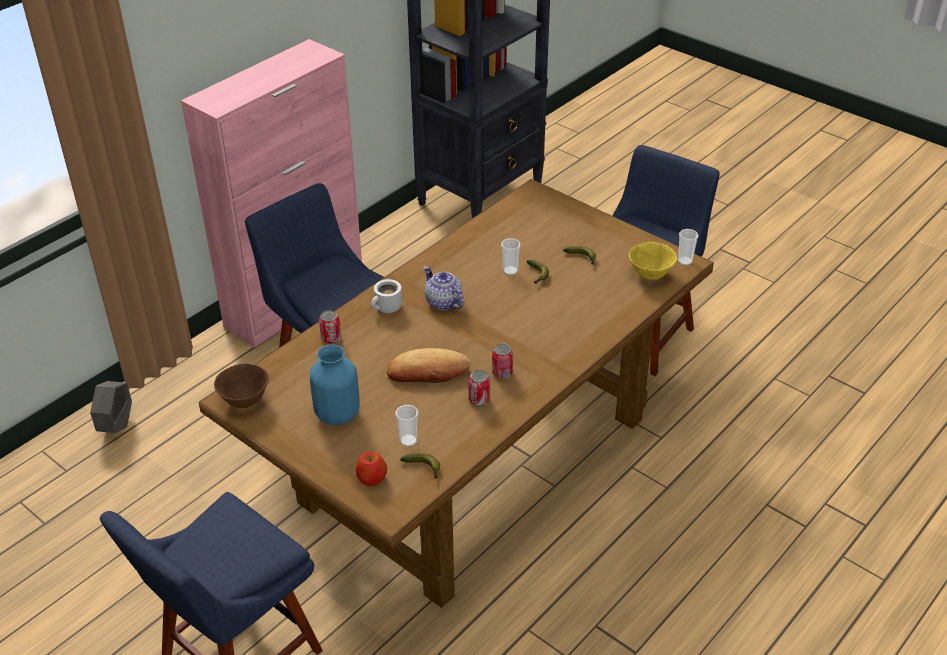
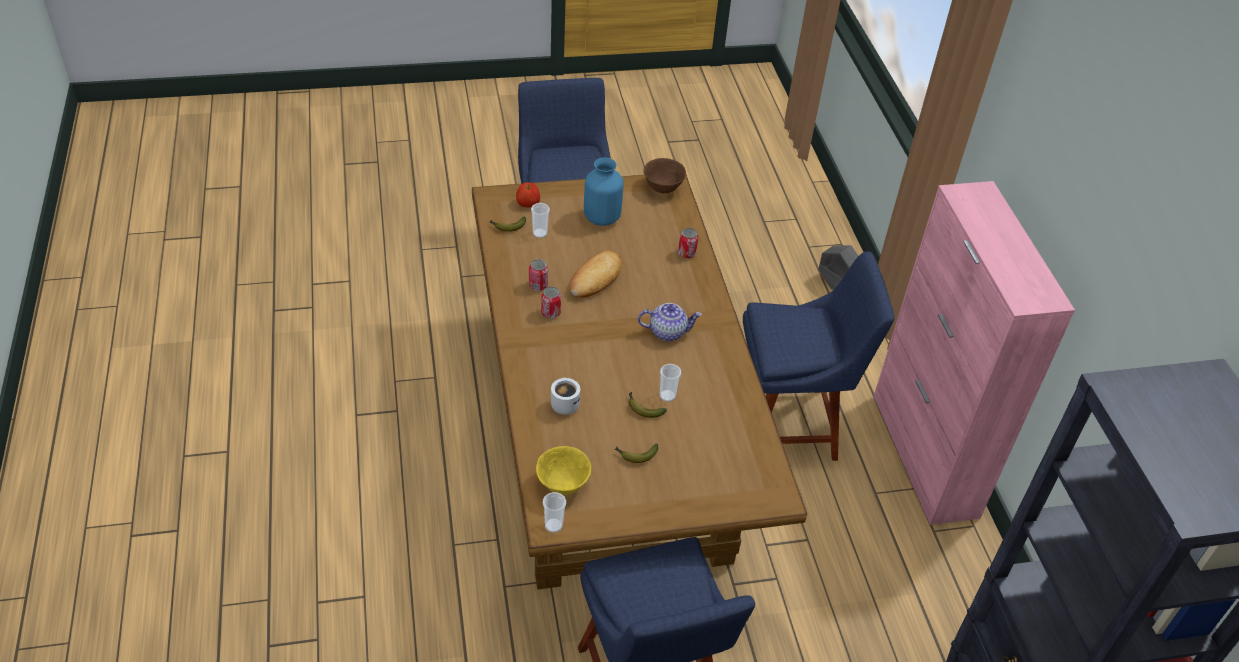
camera: 125 degrees right, 5 degrees up
(387, 308) = (692, 298): white mug -> white mug (563, 404)

